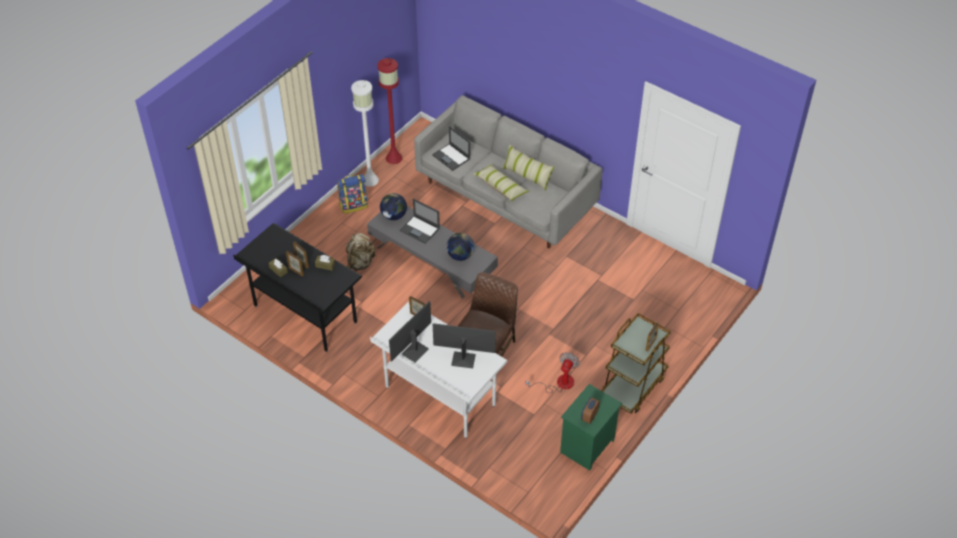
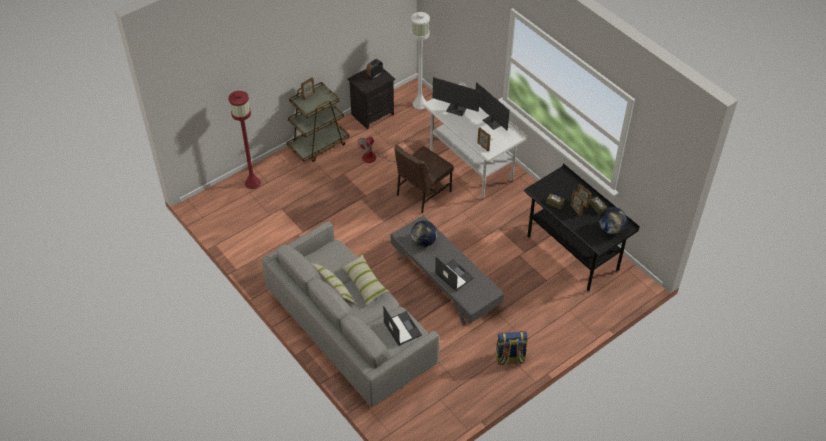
camera: 165 degrees left, 0 degrees up
(360, 262) = (513, 293): beige backpack -> none
(370, 180) = (487, 386): white floor lamp -> white floor lamp (420, 104)
(394, 158) = (454, 409): red floor lamp -> red floor lamp (252, 183)
(394, 216) = (476, 295): globe -> globe (611, 229)
(414, 351) = (492, 122): monitor -> monitor turned 90 degrees clockwise
(587, 447) = (372, 114): green nightstand -> black nightstand

